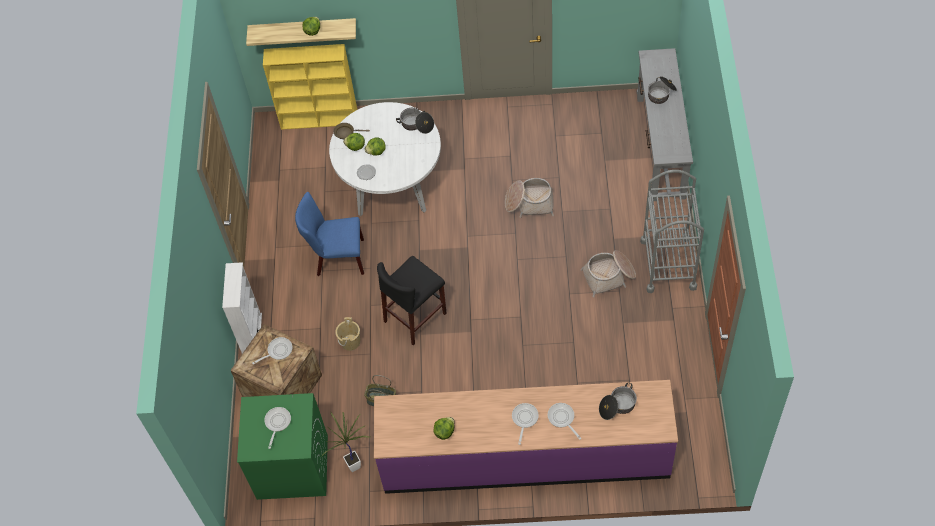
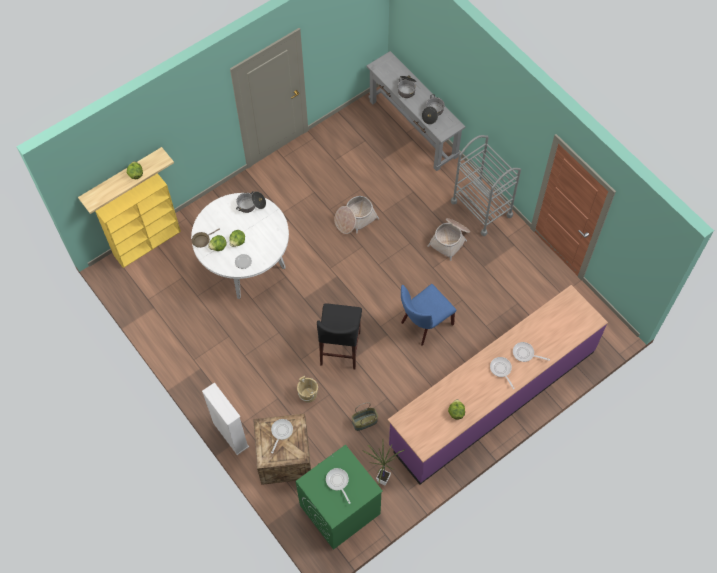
camera: 40 degrees left, 5 degrees up
(336, 258) = (247, 340): blue chair -> blue chair (424, 324)
(617, 406) = (553, 323): cooking pot -> cooking pot (432, 113)

